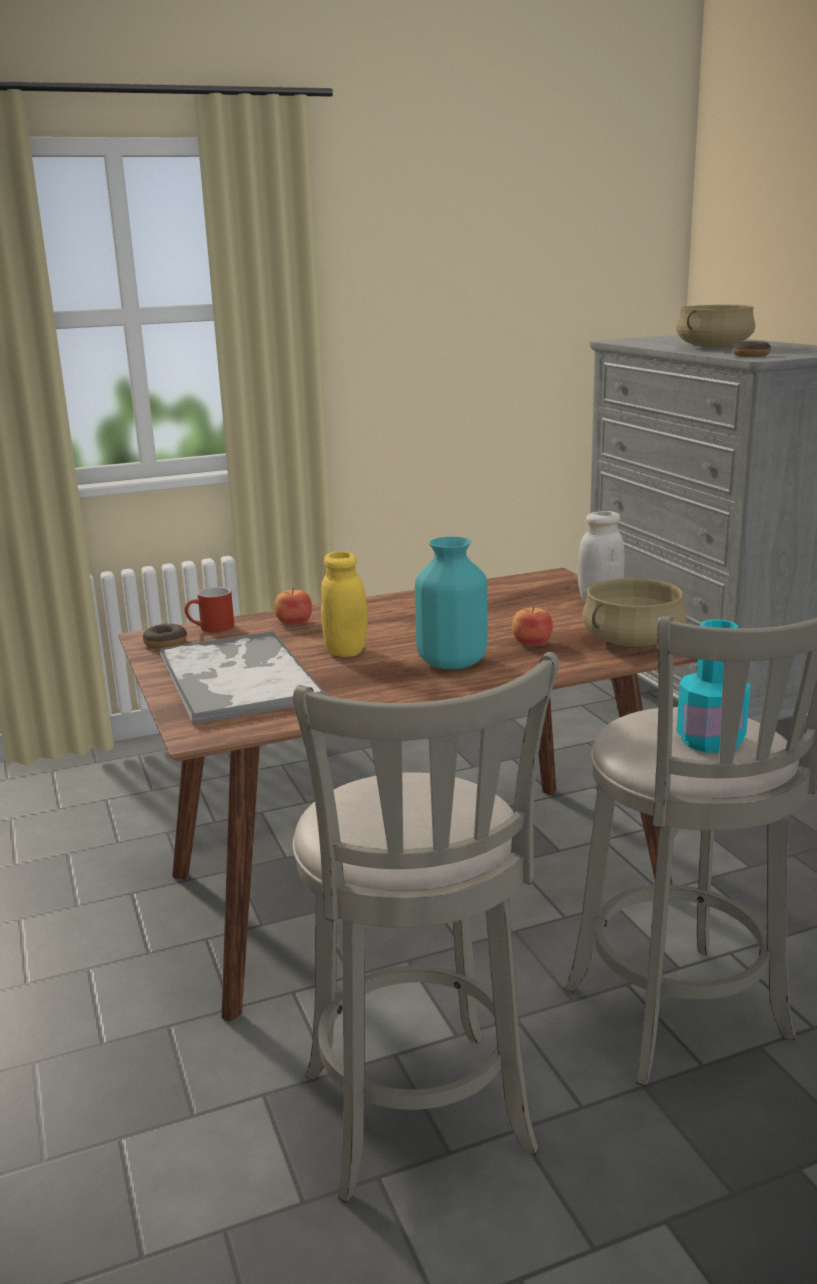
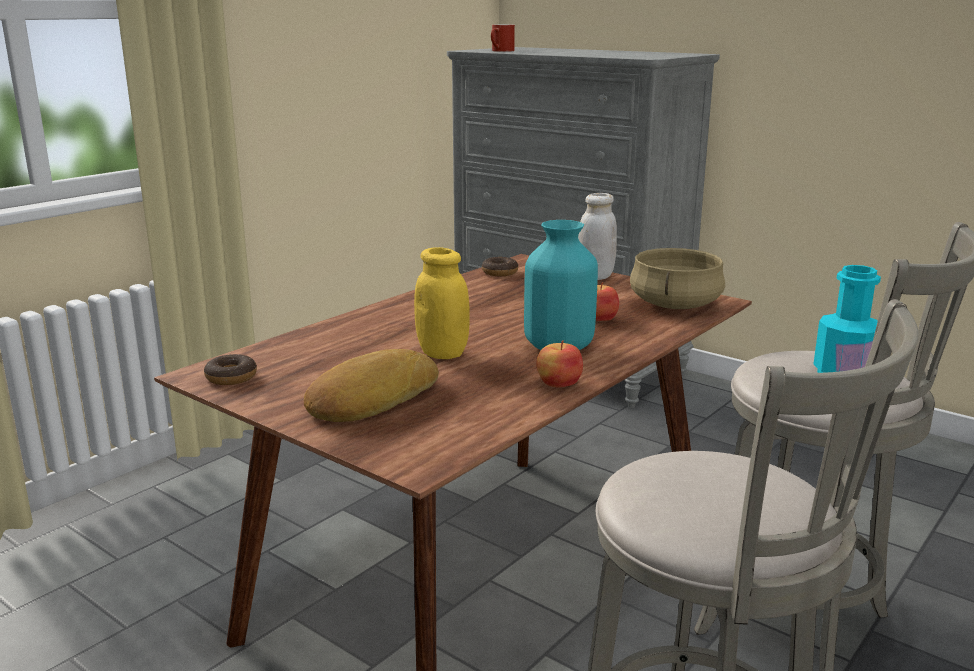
camera: 30 degrees left, 0 degrees up
(211, 629) = (263, 354): red mug -> red mug (501, 51)
(237, 677) = (370, 398): tray -> bread
(294, 622) = (346, 334): apple -> apple (558, 383)
(714, 347) = (579, 53): beige cooking pot -> none
(751, 355) = (633, 56): donut -> donut (500, 272)

